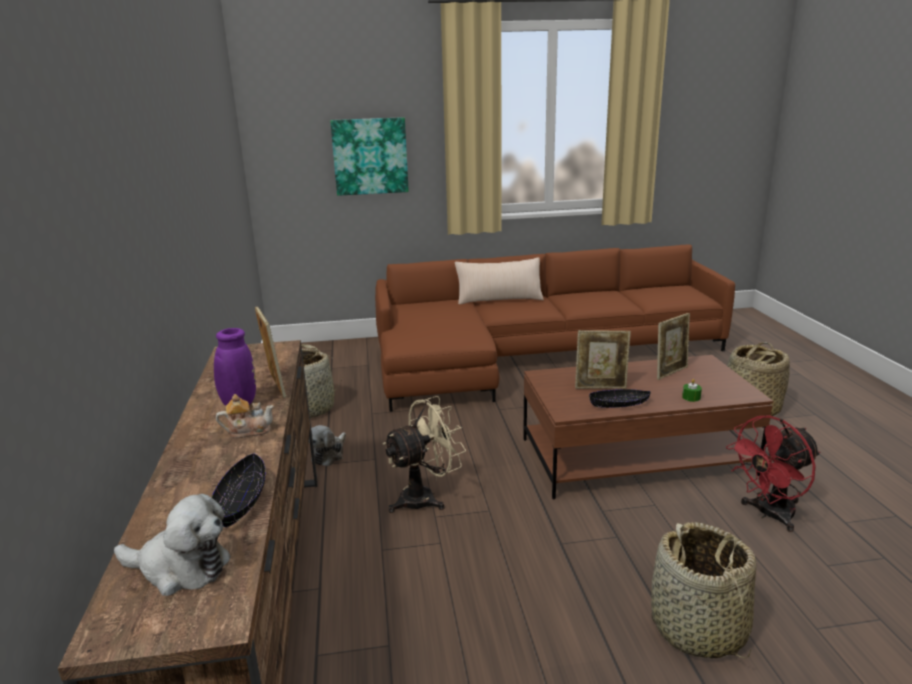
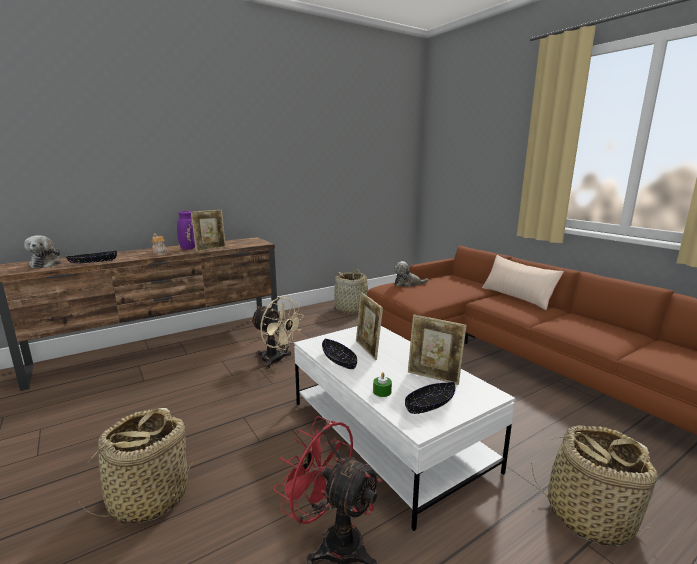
camera: 65 degrees right, 5 degrees down
(329, 454) = (307, 326): plush toy -> plush toy (408, 284)
(370, 156) = (482, 167): picture -> none
(635, 456) = (388, 435): brown coffee table -> white coffee table
(717, 384) = (430, 404): none -> black bowl

